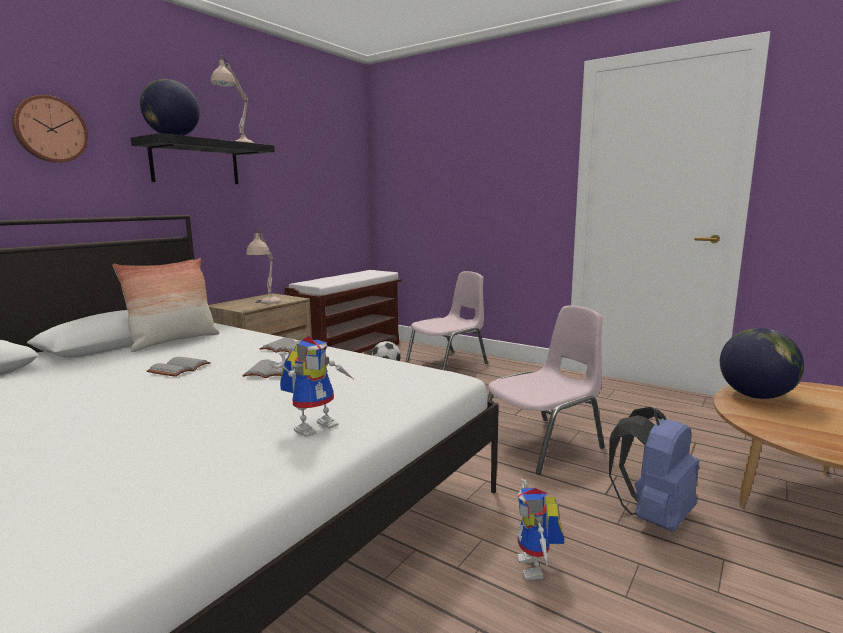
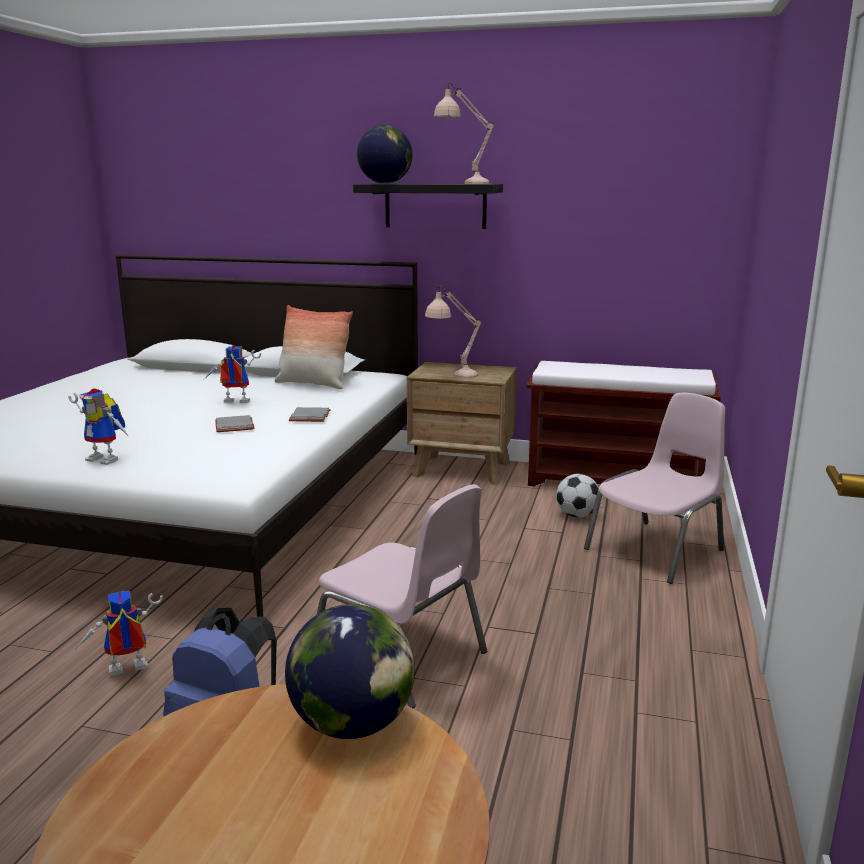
camera: 70 degrees right, 5 degrees up
(49, 129) = (307, 183): wall clock -> none
(180, 369) = (233, 402): grey book -> toy robot
(448, 363) = (657, 550): pink chair -> pink chair turned 75 degrees counterclockwise

